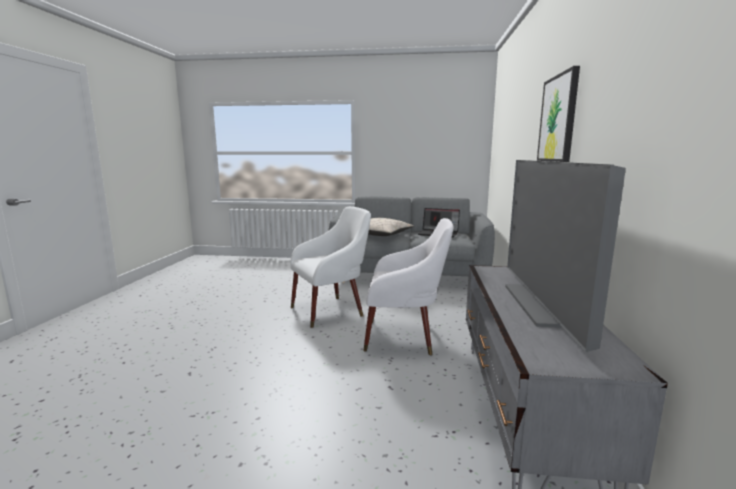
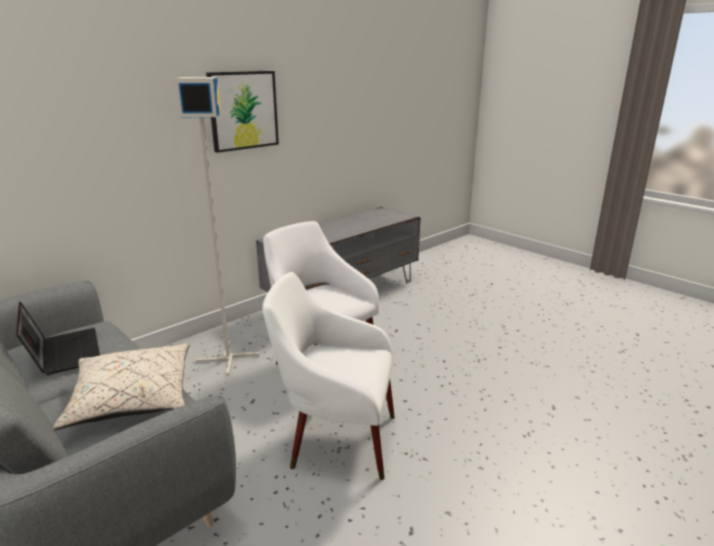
camera: 140 degrees left, 10 degrees up
(460, 316) = (227, 358): none -> grey floor lamp
(546, 305) = (341, 225): television -> none

